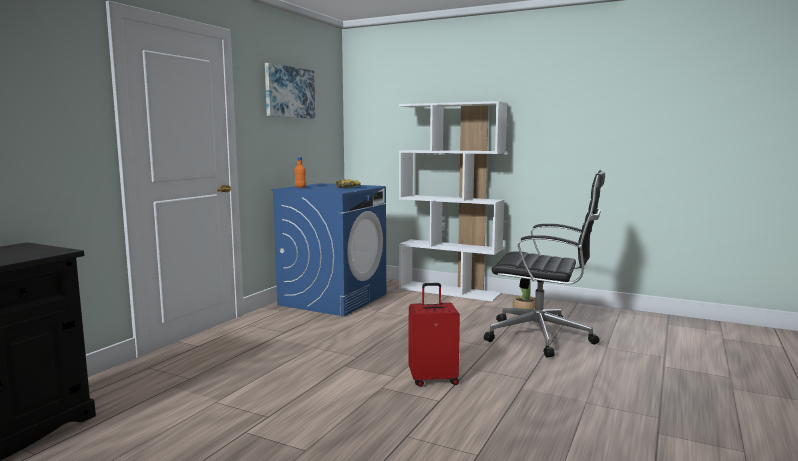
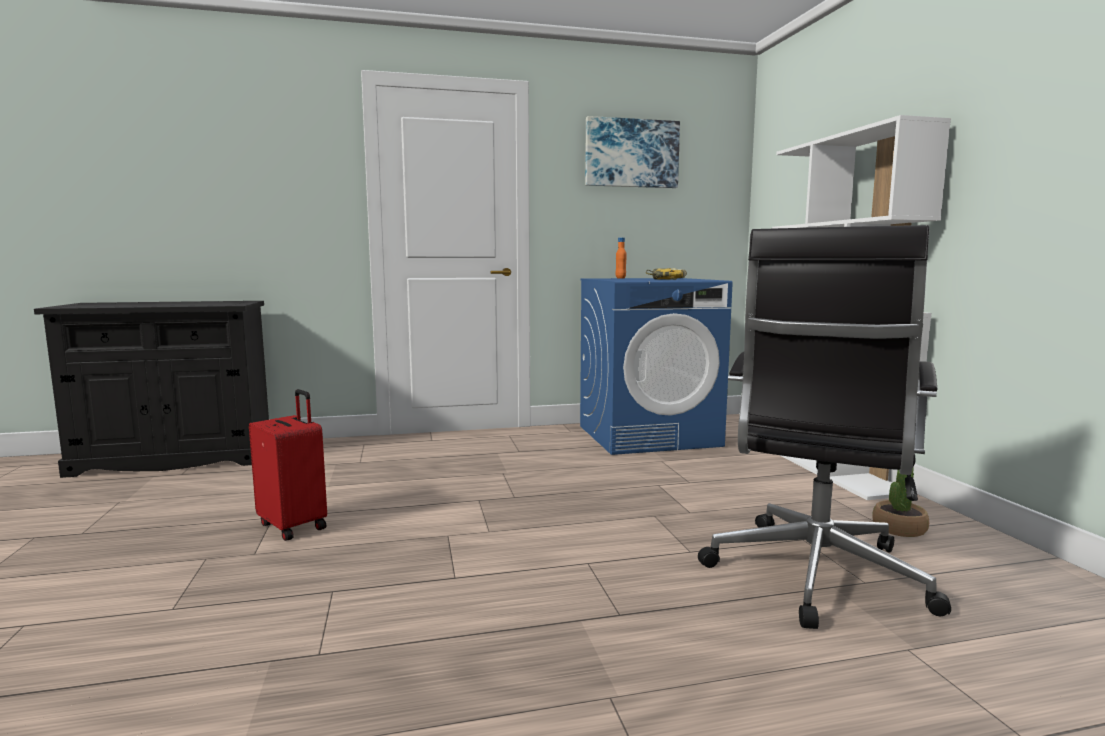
camera: 50 degrees right, 0 degrees up
(433, 379) = (514, 553): red suitcase -> red suitcase (294, 525)
(542, 337) = (814, 576): black office chair -> black office chair turned 45 degrees clockwise

